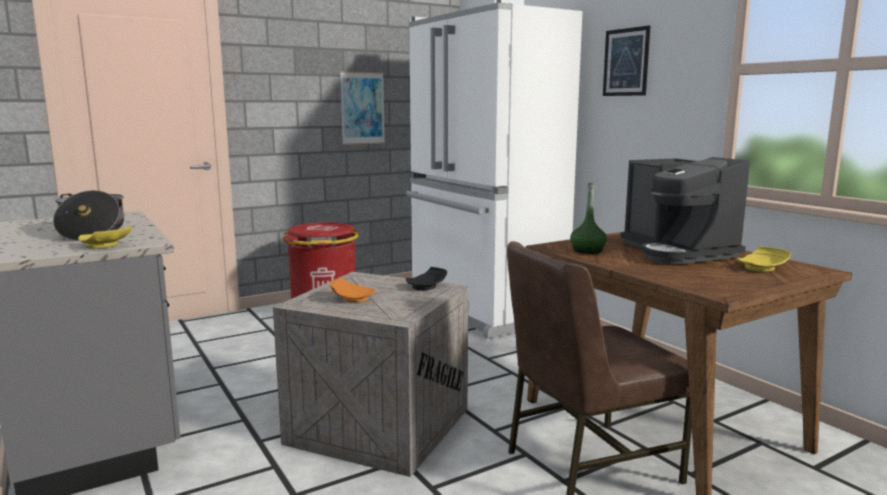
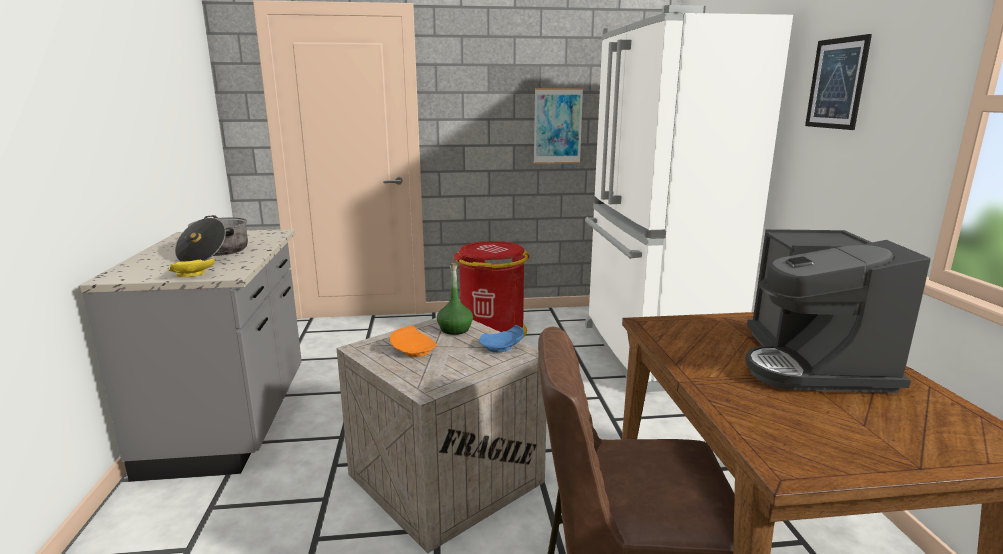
camera: 25 degrees right, 5 degrees up
(427, 287) = (502, 347): black plate -> blue plate
(587, 251) = (687, 340): green bottle -> green bottle (455, 329)
(762, 268) = (918, 425): yellow plate -> none

